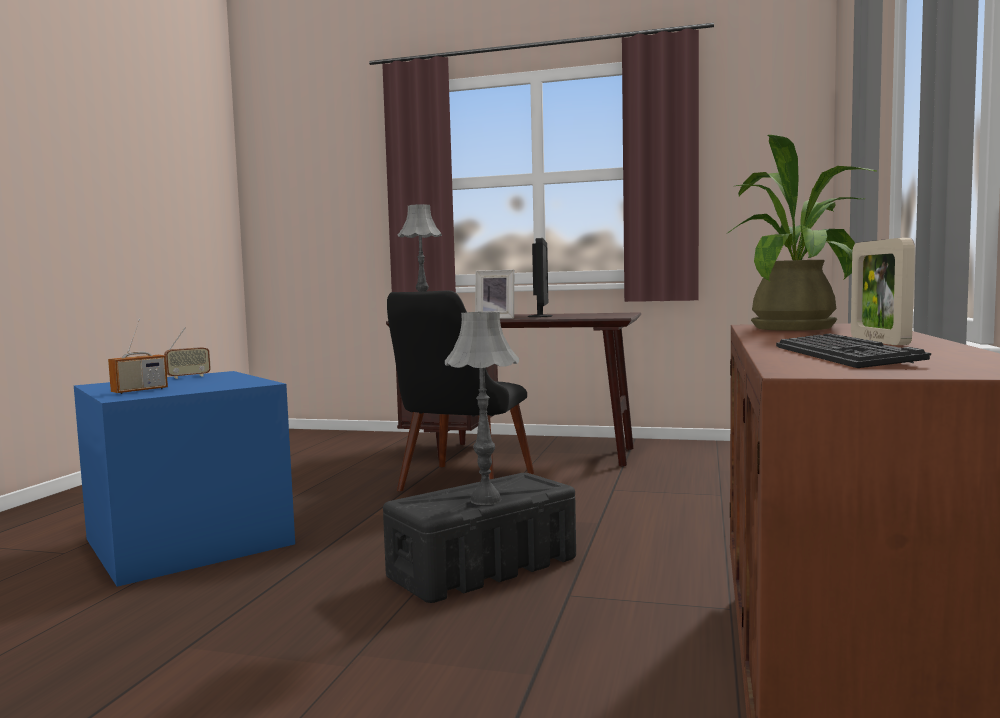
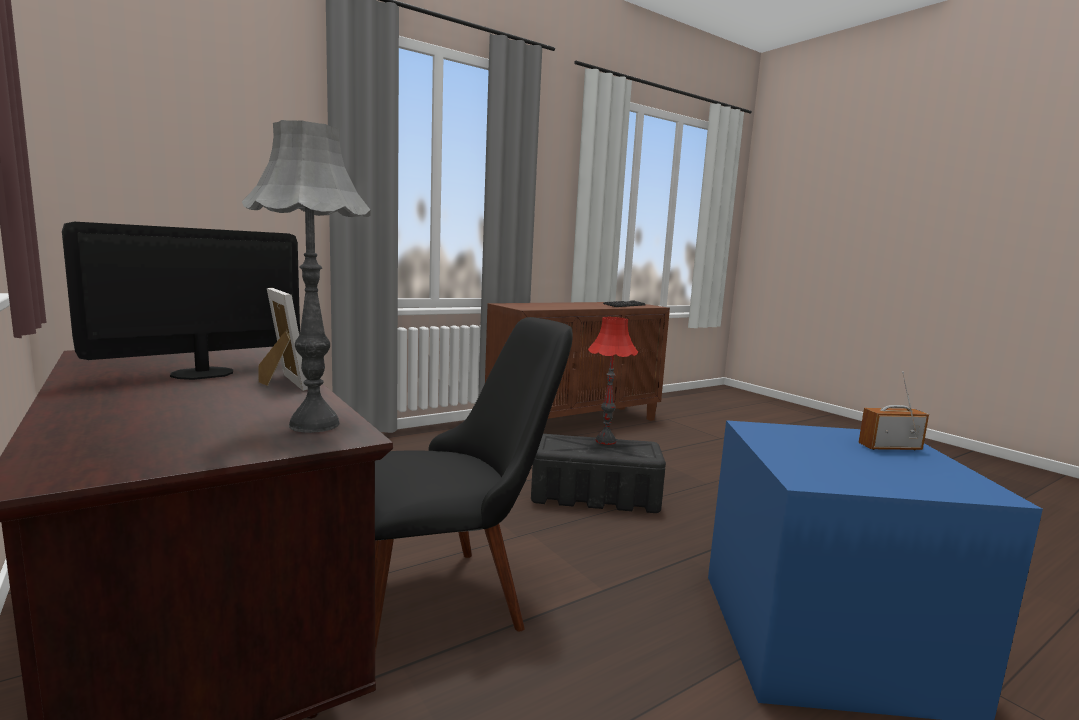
camera: 140 degrees left, 5 degrees up
(188, 377) = (856, 480): radio -> none
(485, 500) = (605, 441): grey table lamp -> red table lamp
(800, 327) = (534, 306): potted plant -> none
(879, 341) = (582, 304): picture frame -> none

